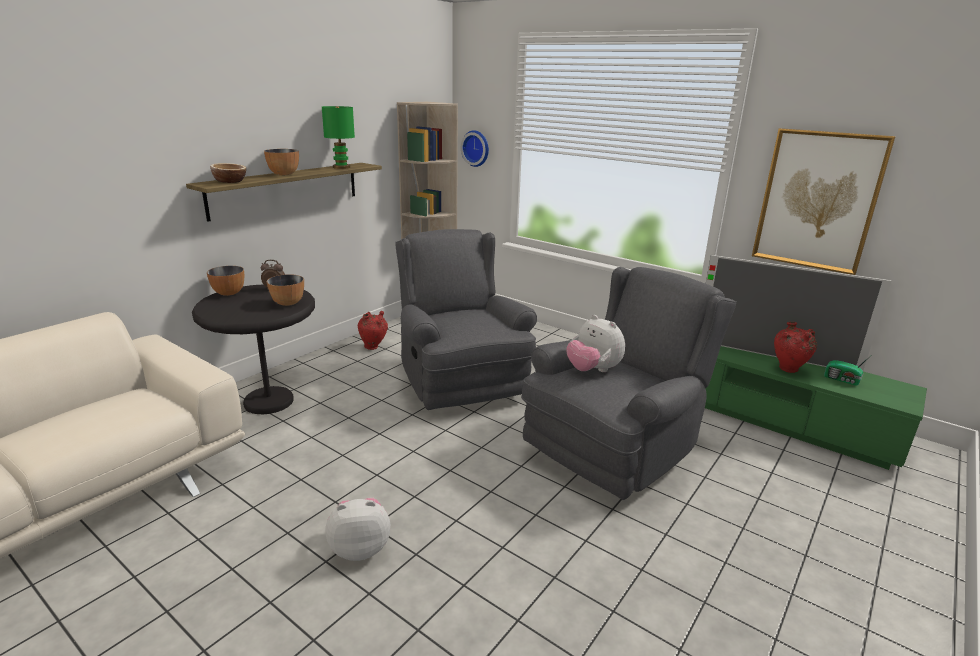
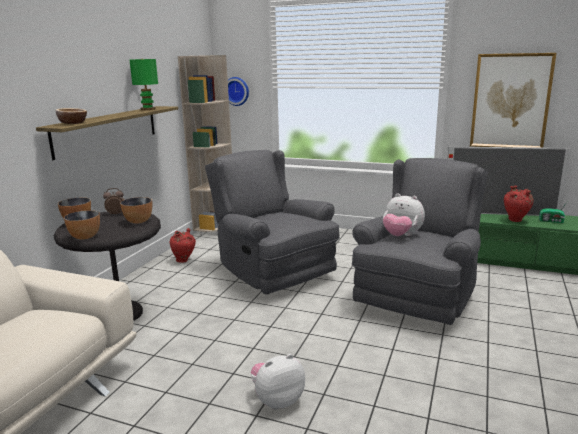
camera: 15 degrees left, 5 degrees down
(283, 174) = (109, 116): bowl -> bowl (85, 237)

